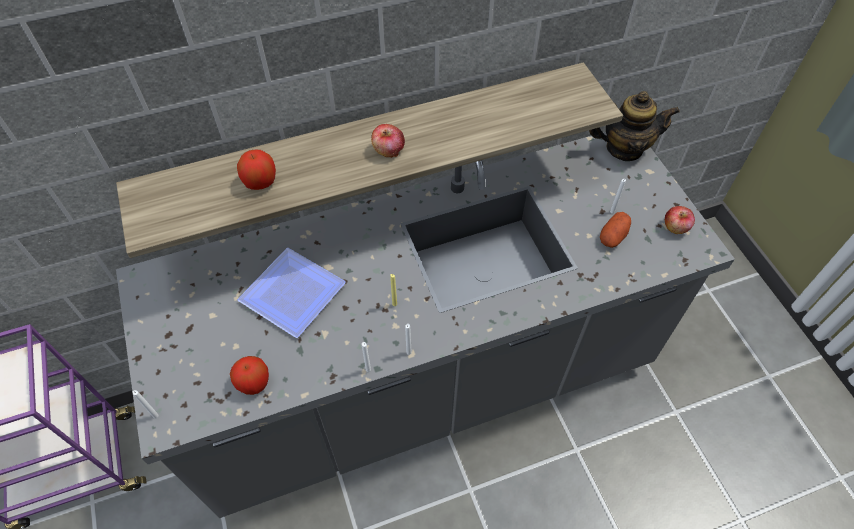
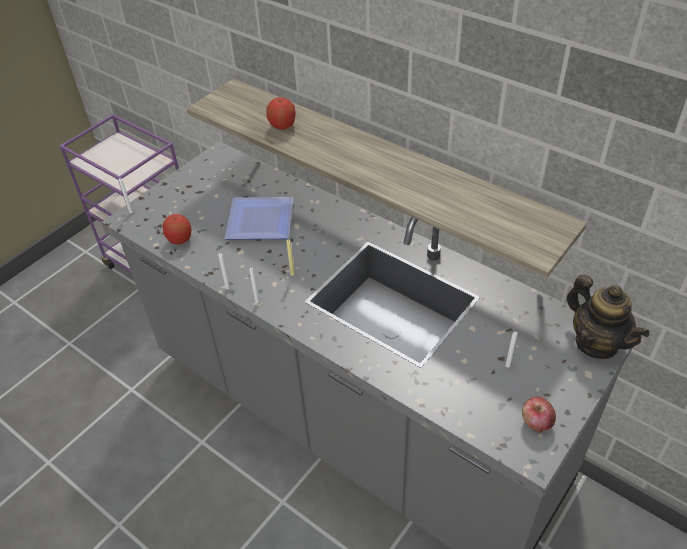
camera: 60 degrees right, 10 degrees down
(388, 150) = (365, 164): apple -> none
(613, 236) = (479, 378): potato -> none

